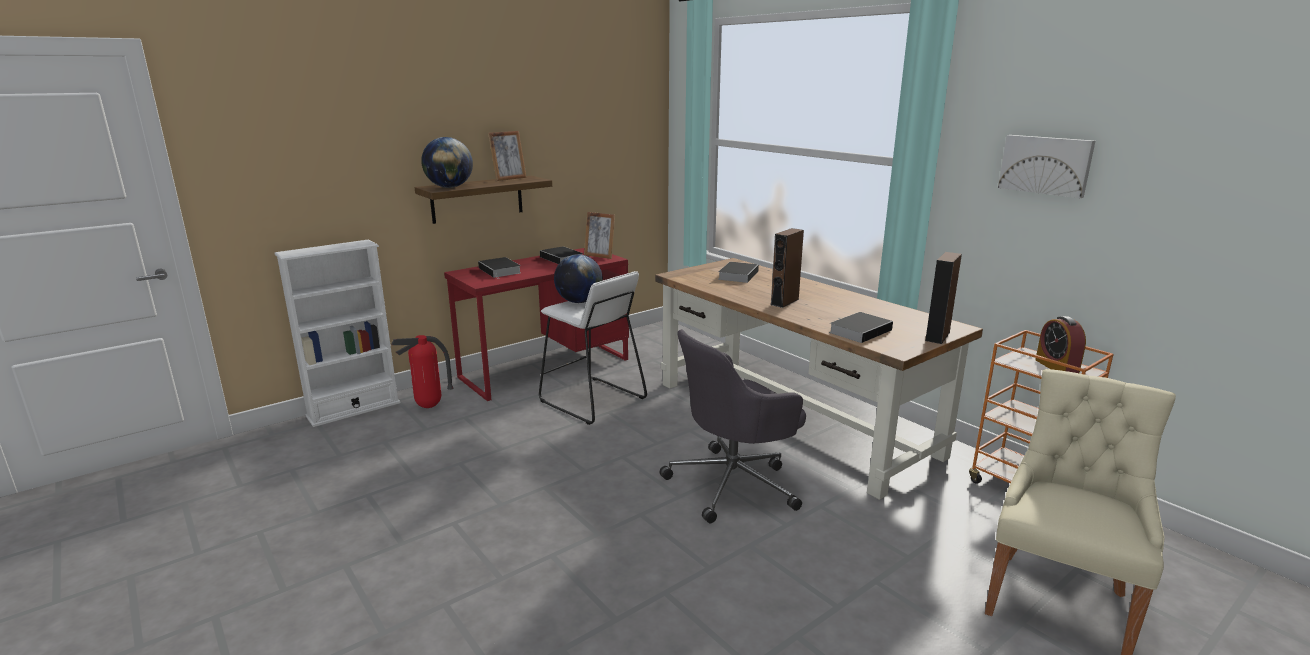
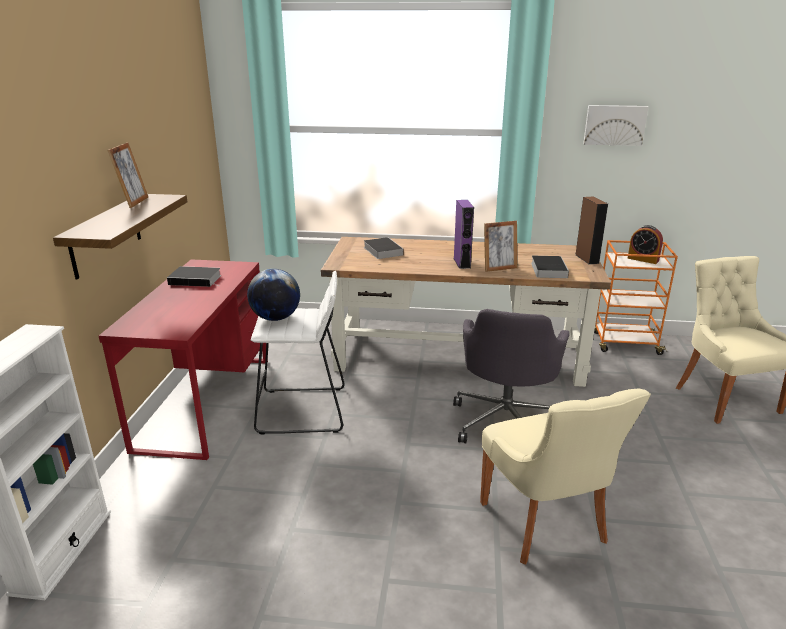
camera: 45 degrees left, 5 degrees up
(429, 407) = (154, 498): fire extinguisher -> none
(449, 187) = (106, 228): globe -> none
(500, 271) = (164, 312): book -> none
(599, 256) = (225, 266): picture frame -> picture frame (499, 268)
(615, 567) = (545, 525): none -> beige chair
(784, 302) = (462, 263): brown speaker -> purple speaker

